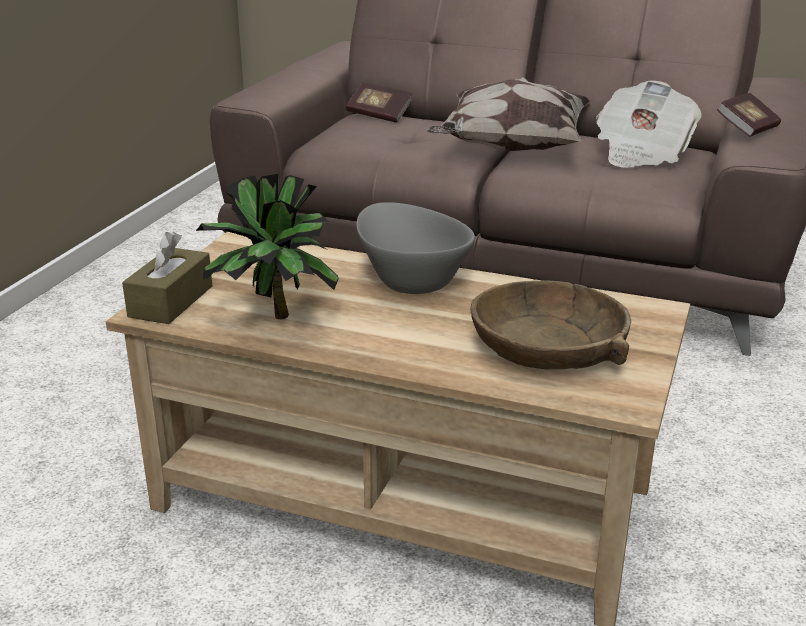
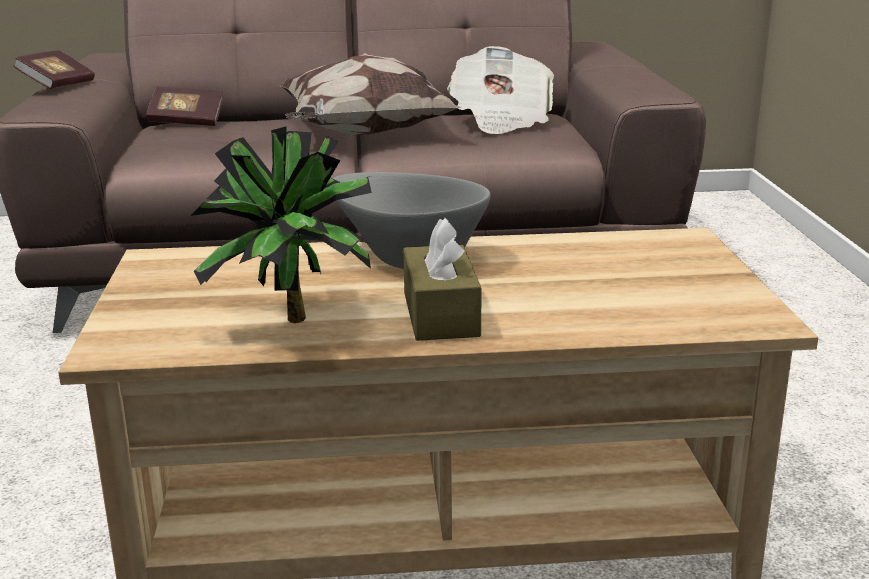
camera: 25 degrees left, 5 degrees down
(171, 301) = (131, 332): brown tissue box -> brown tissue box (440, 314)
(549, 347) = (627, 288): brown bowl -> none
(747, 130) = (611, 78): book -> book (57, 86)

